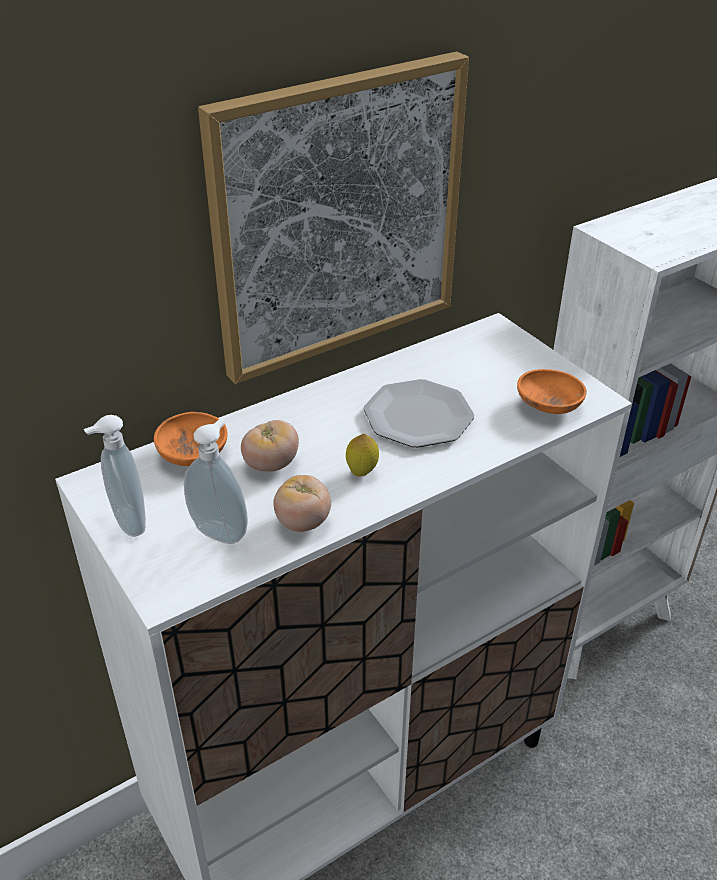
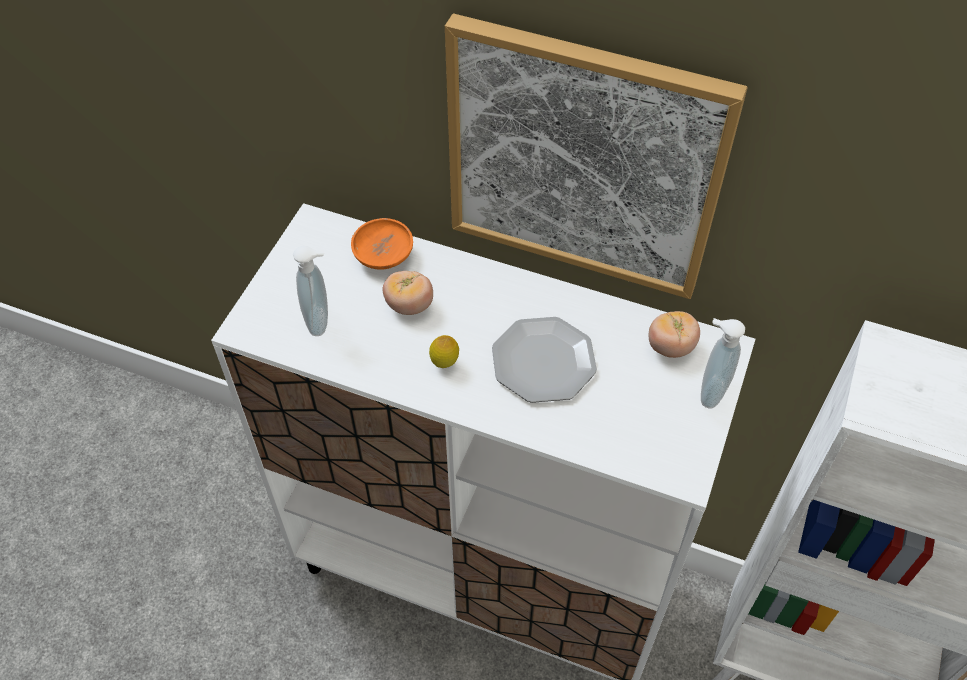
camera: 55 degrees right, 15 degrees up
(127, 523) = (290, 268): soap dispenser -> soap dispenser (709, 391)
(303, 522) = (364, 360): tomato -> tomato (670, 347)
(548, 406) = (640, 445): orange bowl -> none

